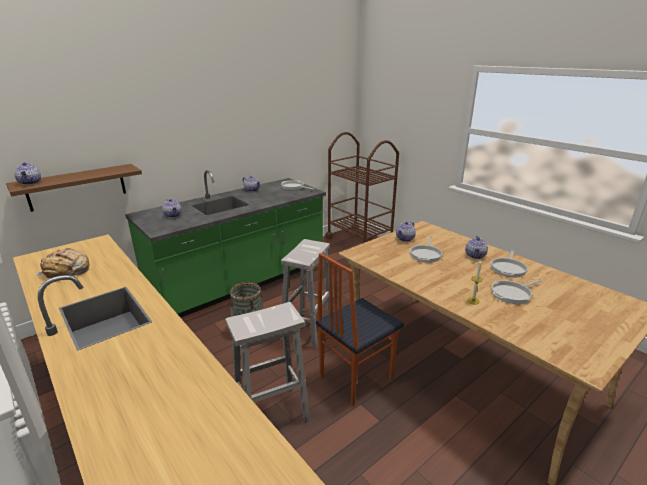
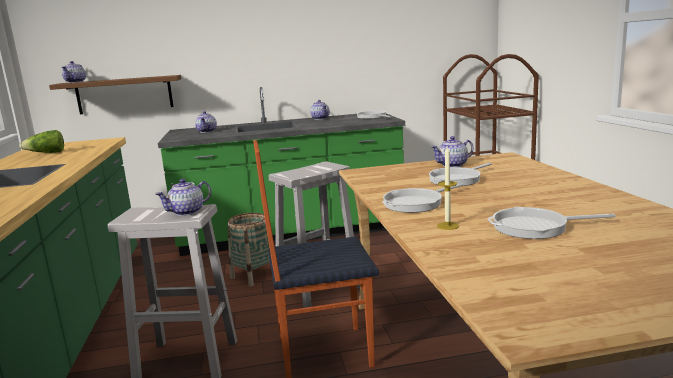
camera: 30 degrees right, 10 degrees down
(67, 271) = (47, 153): bread -> lettuce
(475, 255) = (540, 186): teapot -> teapot (187, 212)
(508, 268) = (579, 202): frying pan -> frying pan (416, 203)

